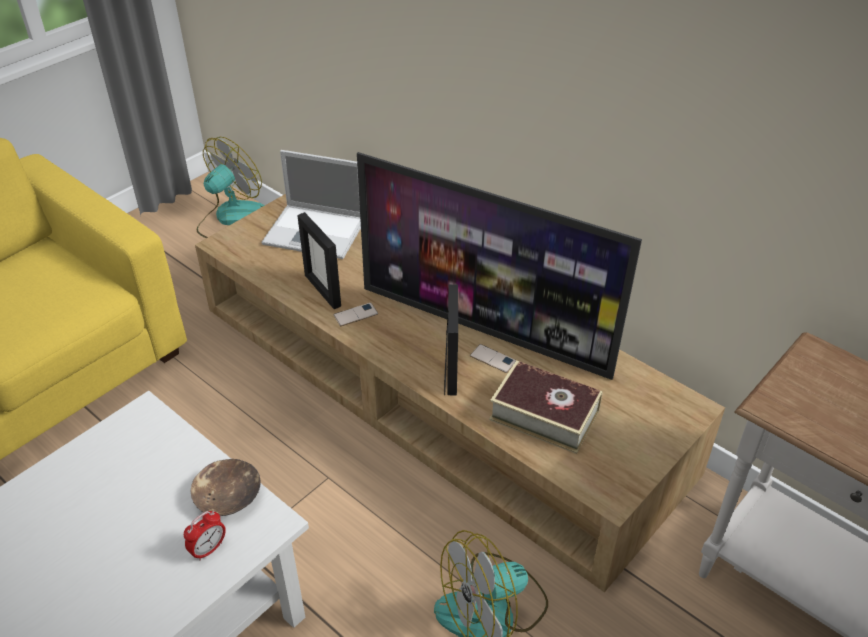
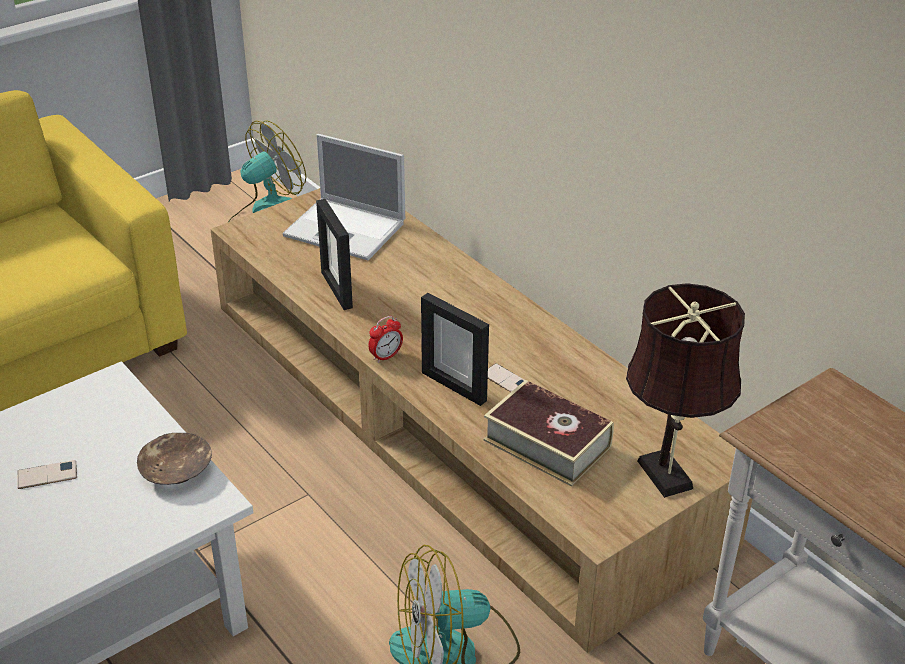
camera: 10 degrees right, 5 degrees down
(208, 549) = (144, 516): alarm clock -> alarm clock (386, 356)
(355, 315) = (366, 318): phone -> phone (47, 475)
(450, 370) = (455, 386): picture frame -> picture frame turned 120 degrees clockwise
(485, 329) = (506, 349): television -> none
(655, 434) = (667, 479): none -> brown table lamp

